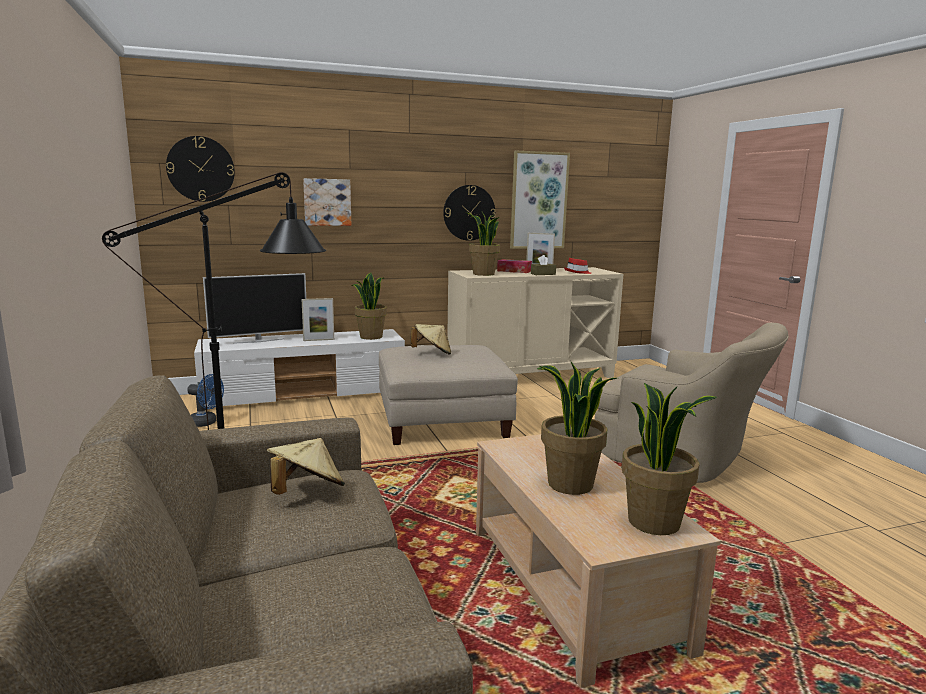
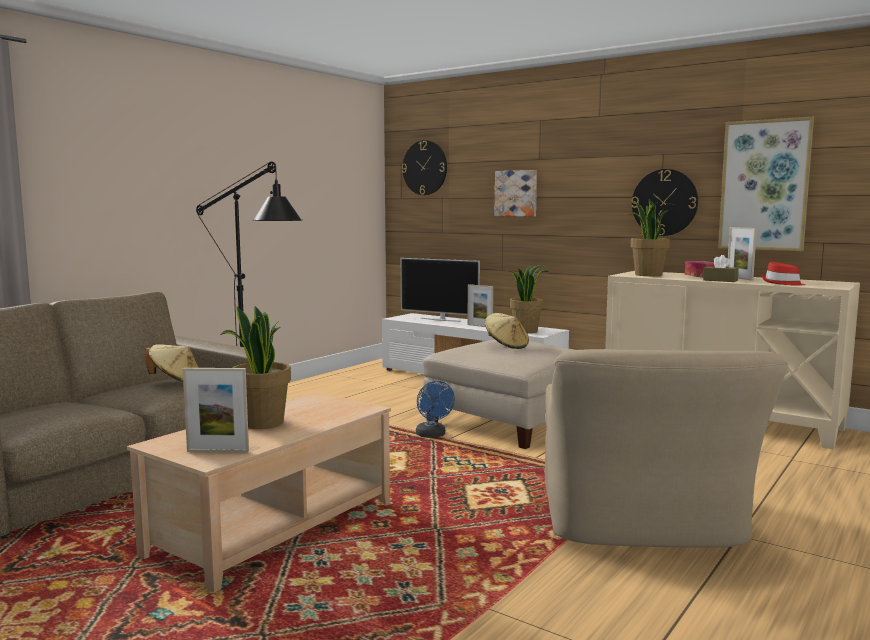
camera: 55 degrees right, 5 degrees down
(206, 423) = (368, 377): blue fan -> blue fan (432, 435)
(655, 522) = (218, 451): potted plant -> picture frame

